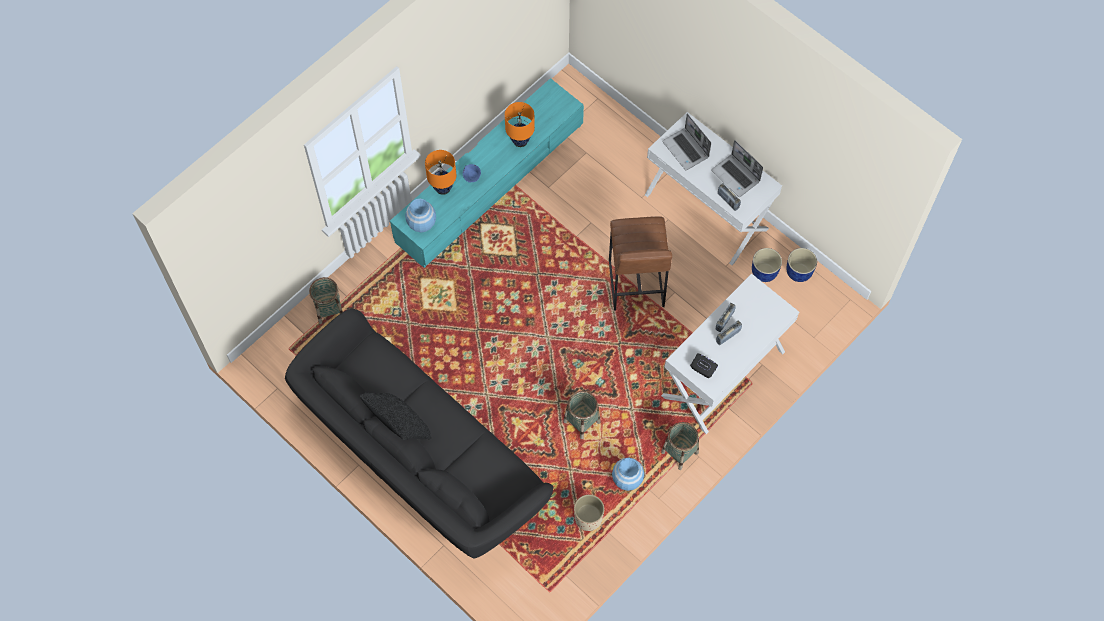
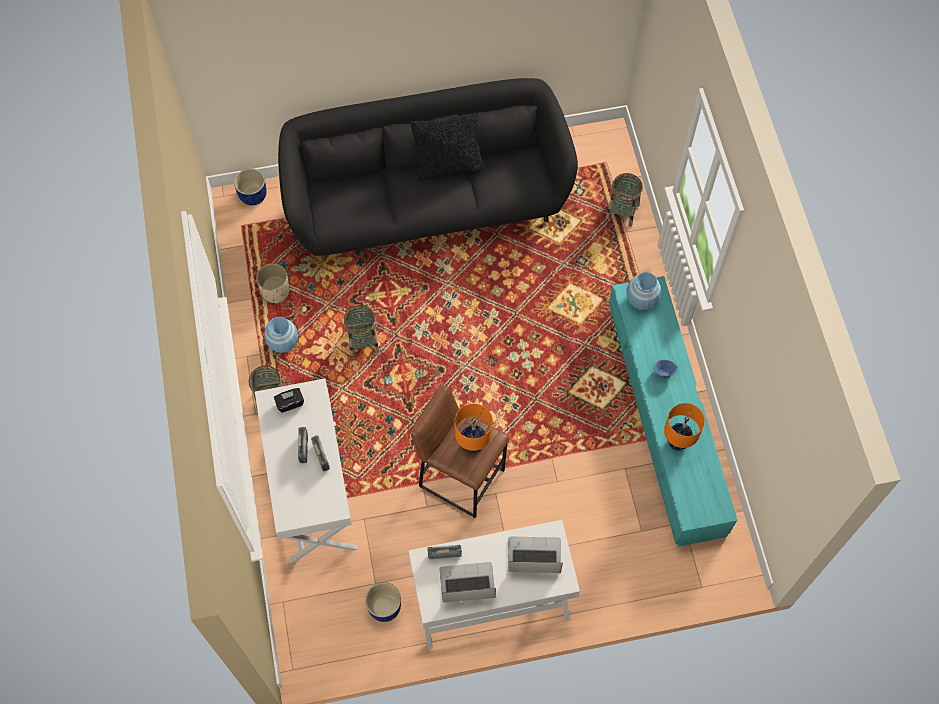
camera: 125 degrees right, 0 degrees up
(443, 188) = (669, 340): orange table lamp -> orange table lamp (473, 444)
(798, 272) = (359, 641): blue planter -> blue planter (253, 195)

